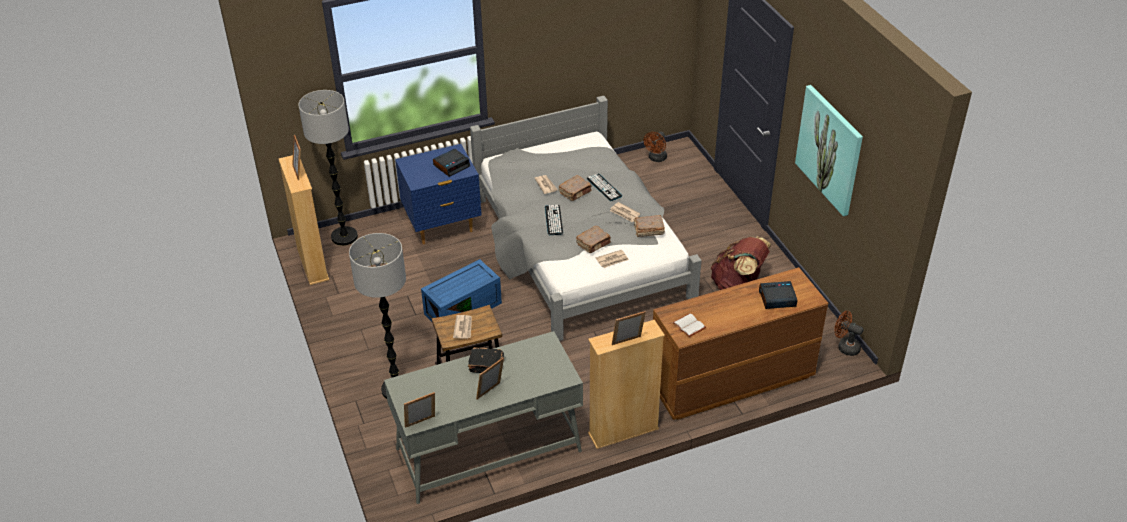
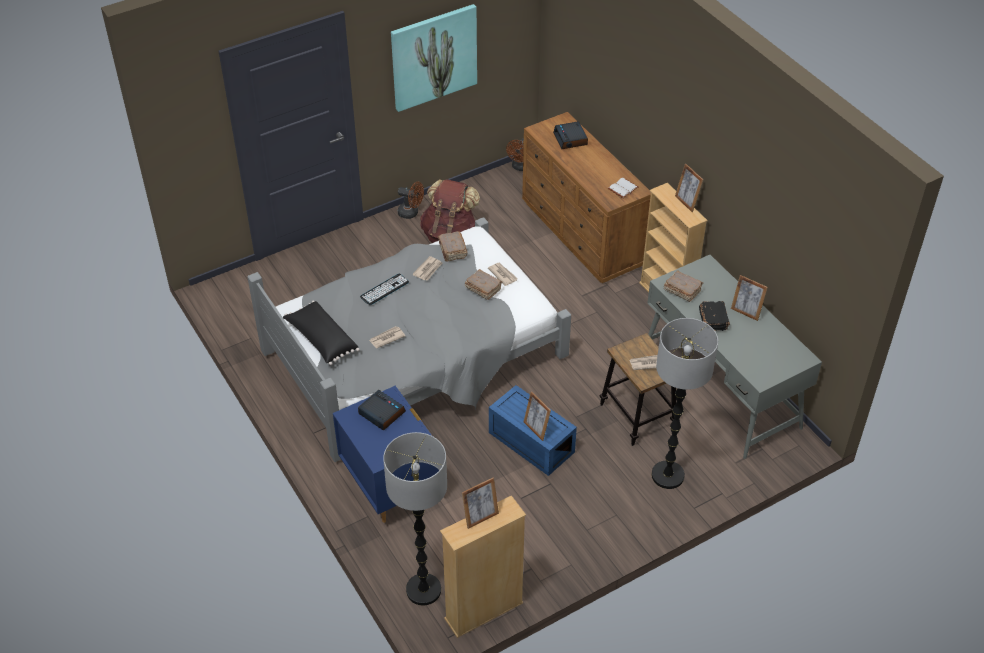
camera: 100 degrees left, 5 degrees up
(421, 424) = (803, 353): picture frame -> picture frame (536, 429)
(553, 220) = (451, 323): keyboard -> none
(555, 154) = (321, 340): none -> black pillow
(575, 192) = (398, 311): brown book -> brown book (682, 290)
(656, 159) = (238, 308): brown fan -> brown fan (411, 213)

